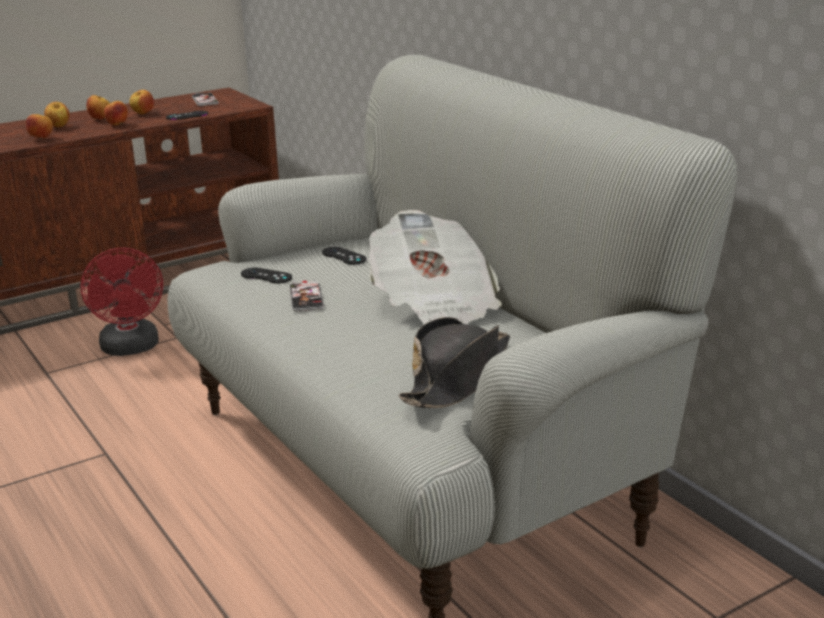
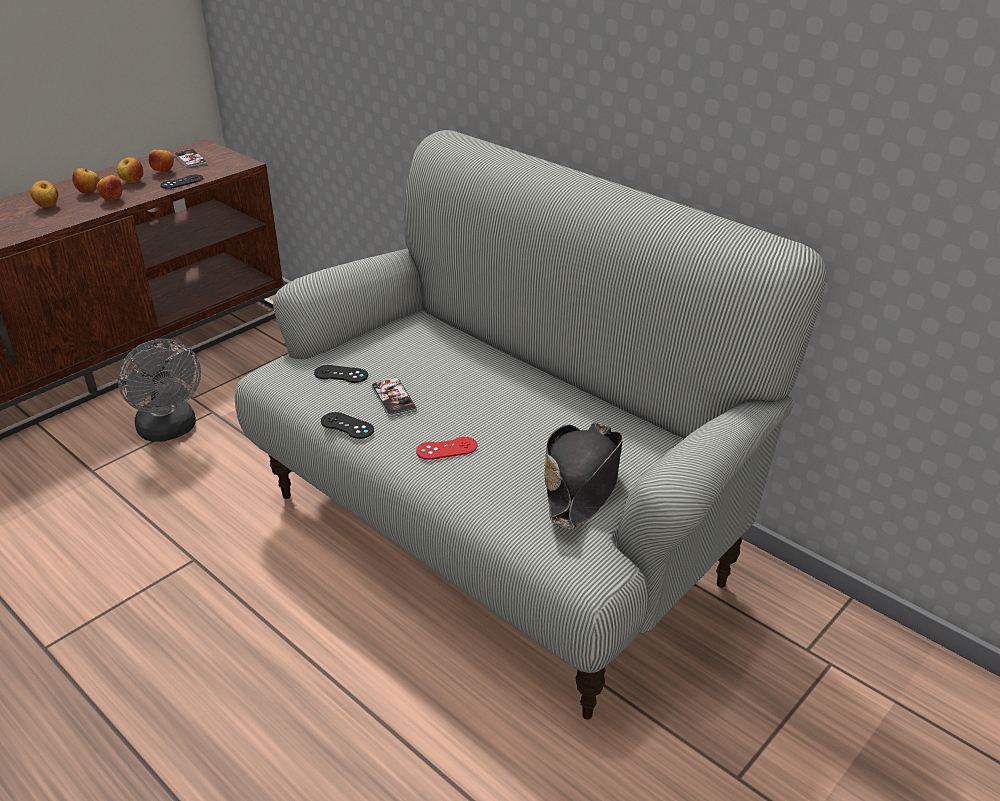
camera: 15 degrees left, 10 degrees up
(42, 138) = (37, 225): apple -> apple (164, 172)
(131, 348) = (170, 431): red fan -> grey fan
(335, 340) = (446, 449): none -> red game controller
(344, 256) = (406, 341): black game controller -> black game controller (347, 426)
(435, 305) = (520, 394): newspaper -> none

